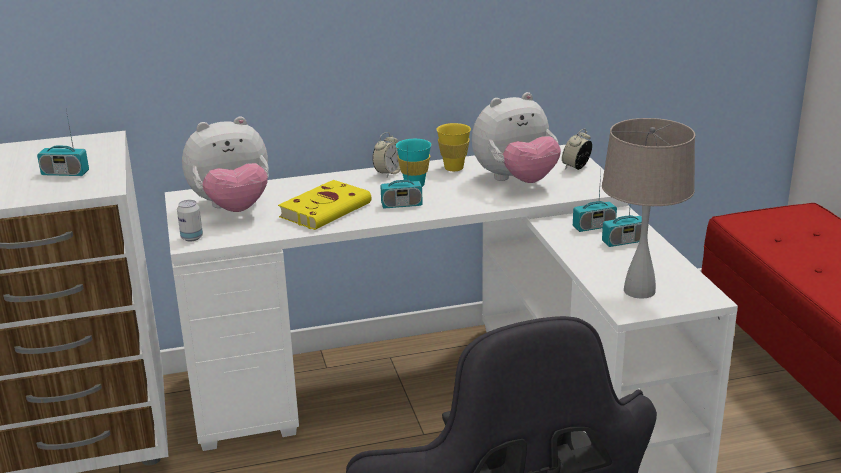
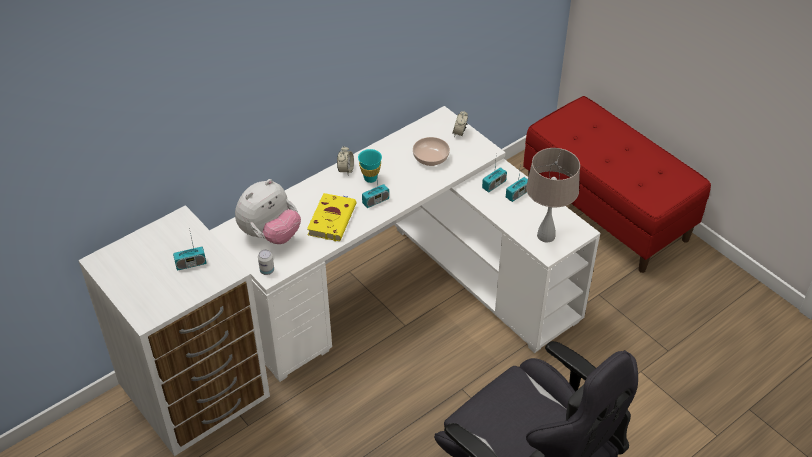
camera: 25 degrees left, 20 degrees up
(454, 168) = (384, 153): yellow cup -> none
(515, 181) = (430, 157): plush toy -> bowl

